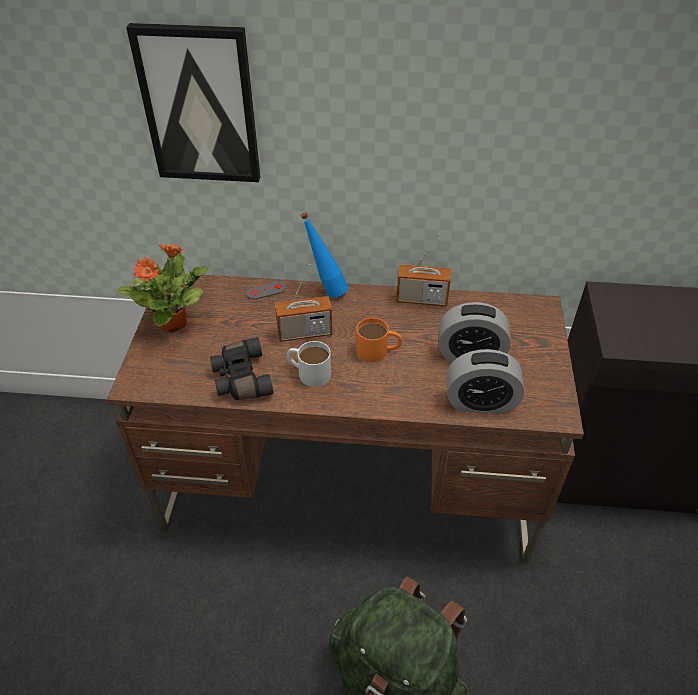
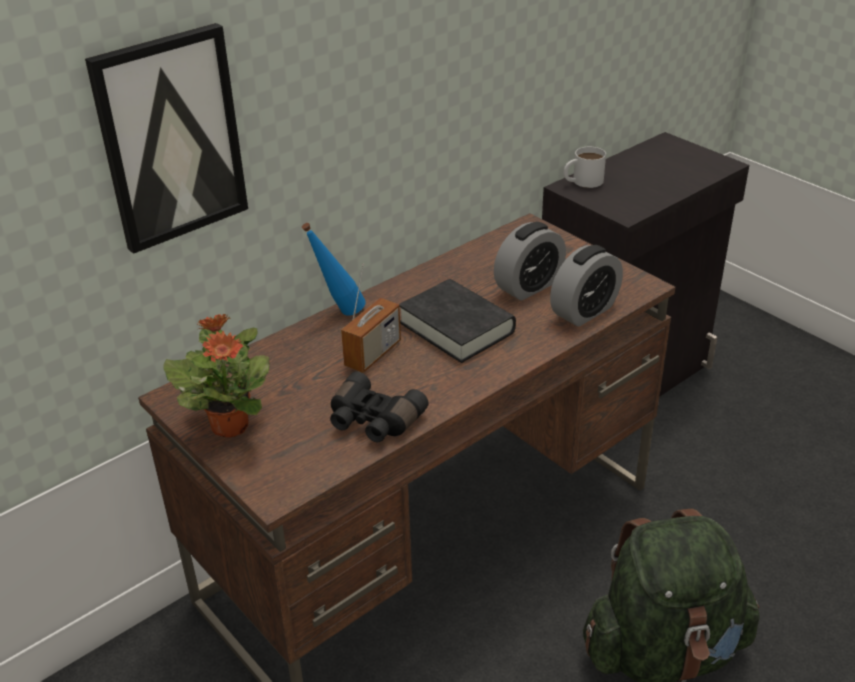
camera: 45 degrees left, 10 degrees down
(266, 290) = (281, 346): grey game controller -> none
(308, 372) = (424, 378): white mug -> white mug (582, 181)
(378, 351) = (456, 327): orange mug -> black book
(421, 299) = (432, 273): radio -> none

